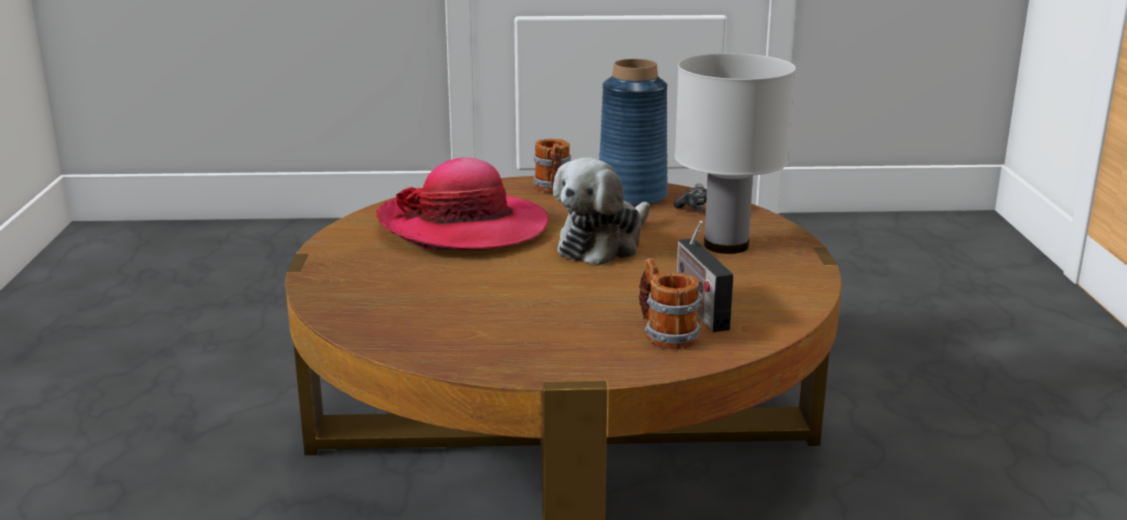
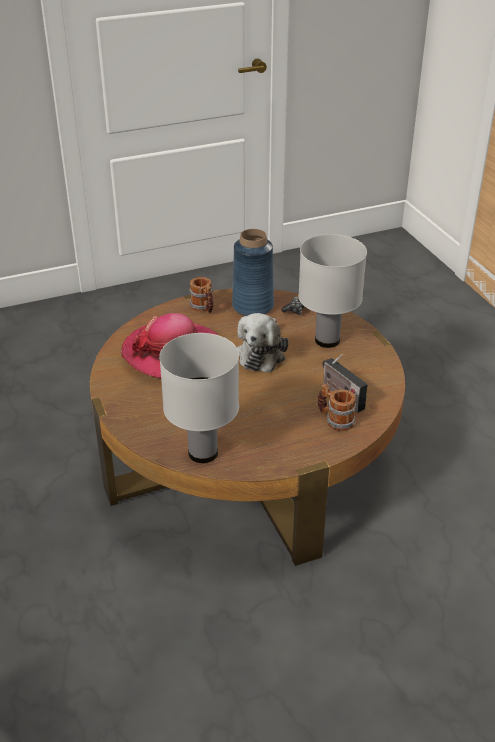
camera: 20 degrees left, 15 degrees up
(405, 335) = (204, 452): none -> white table lamp

